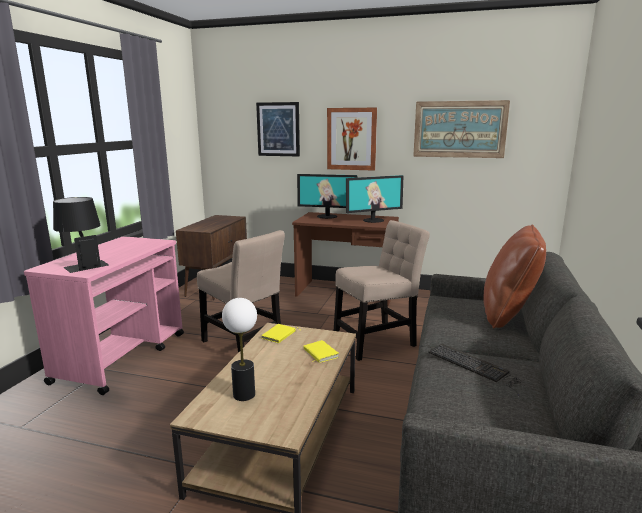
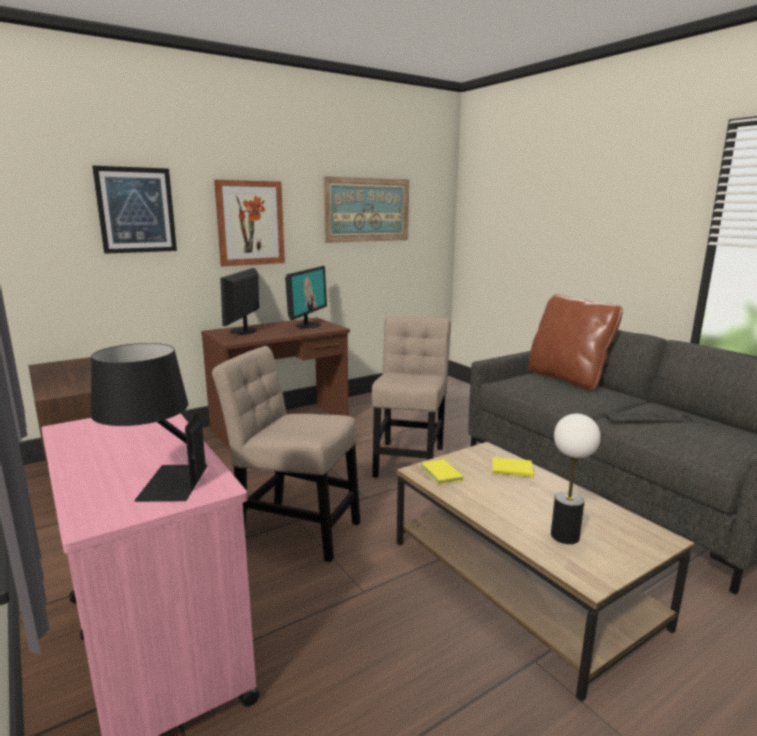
camera: 50 degrees left, 0 degrees up
(244, 344) = (294, 528): beige chair -> beige chair turned 150 degrees counterclockwise
(327, 216) = (244, 331): monitor -> monitor turned 135 degrees clockwise

